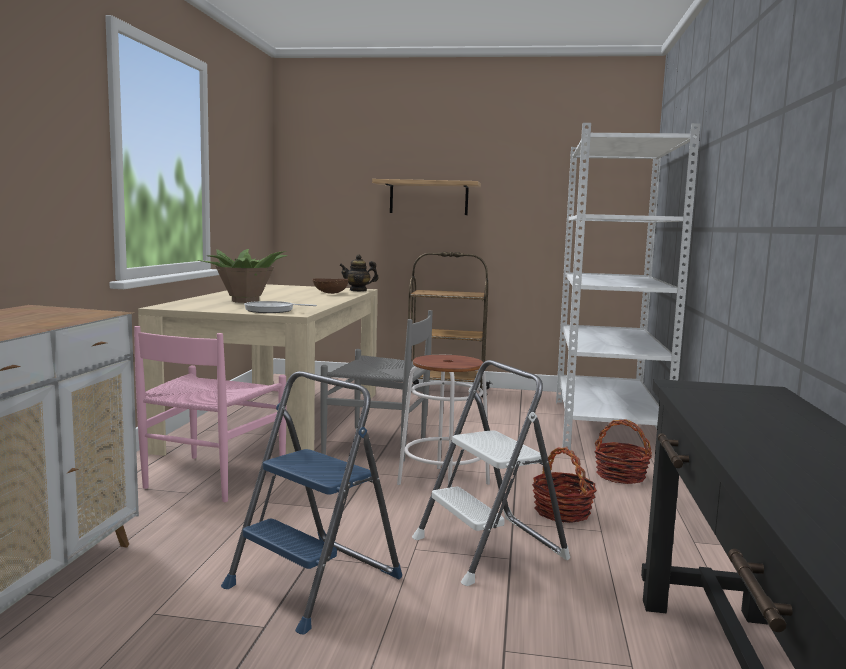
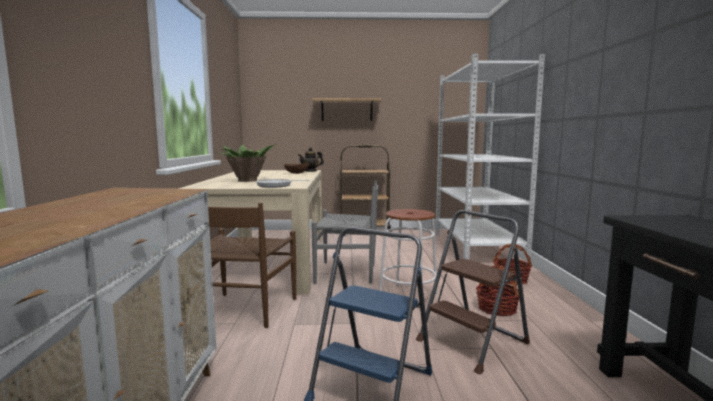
camera: 10 degrees left, 0 degrees up
(211, 479) = (246, 310): pink chair -> brown chair
(495, 547) = (475, 340): white step ladder -> brown step ladder

